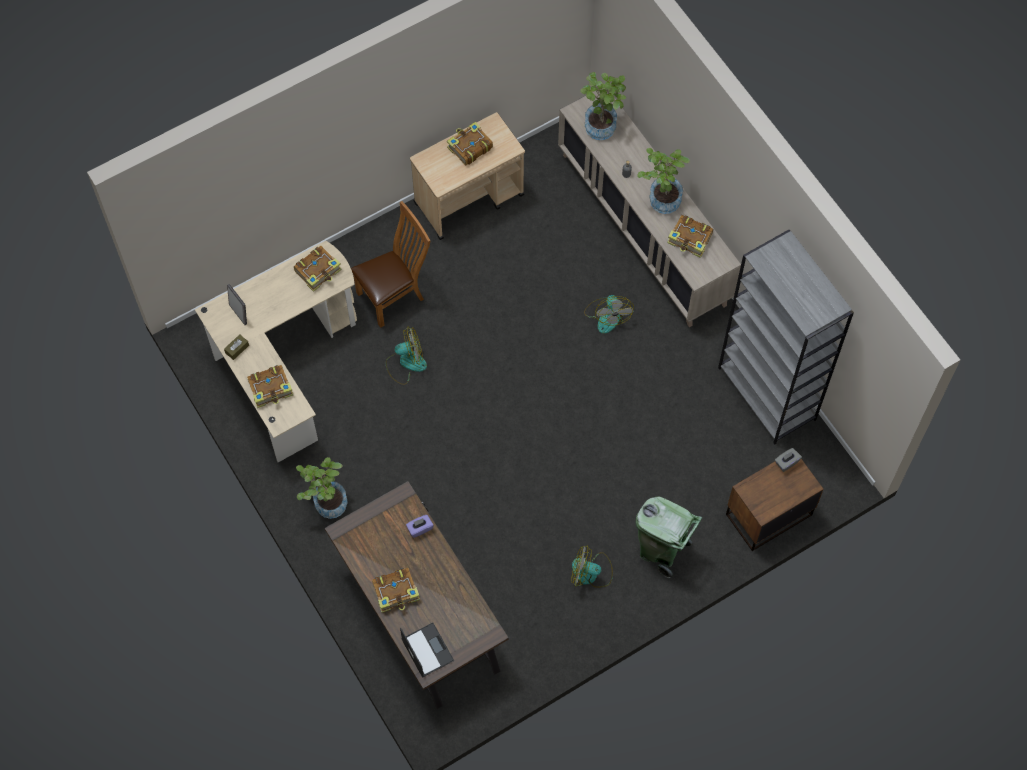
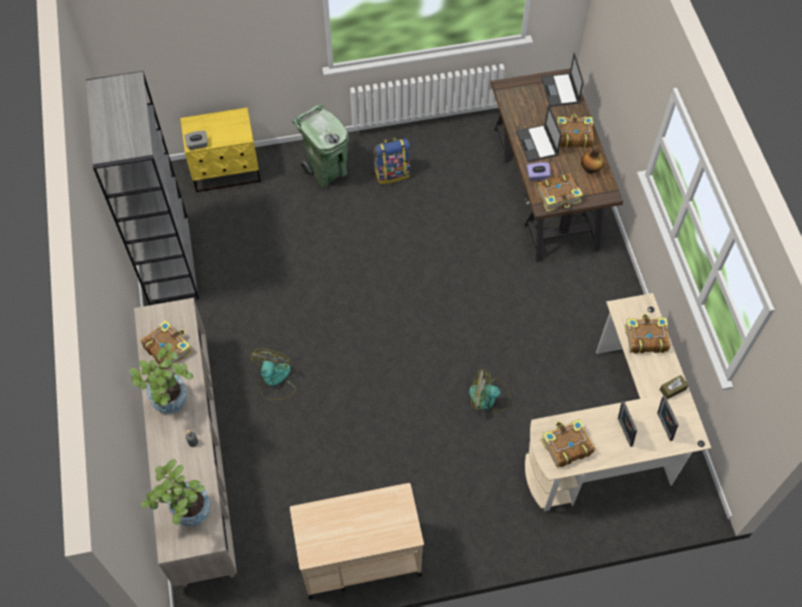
camera: 160 degrees left, 5 degrees down
(272, 297) = (623, 432): none -> picture frame
(326, 502) = (602, 295): potted plant -> none
(367, 555) = (590, 169): none -> bottle
(394, 295) = (478, 472): brown chair -> none
(432, 568) = (537, 144): none -> laptop
(469, 147) = (350, 532): book -> book (558, 196)
(591, 573) = (392, 173): fan -> backpack
(767, 514) = (226, 171): brown nightstand -> yellow nightstand

